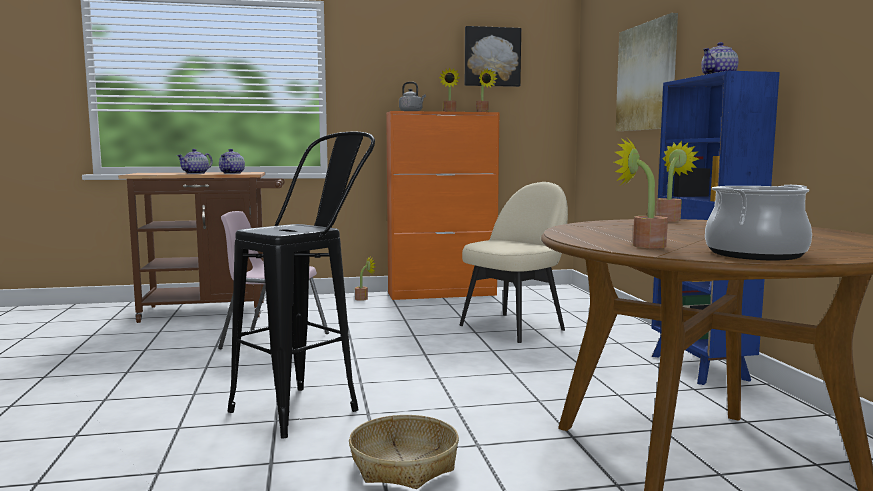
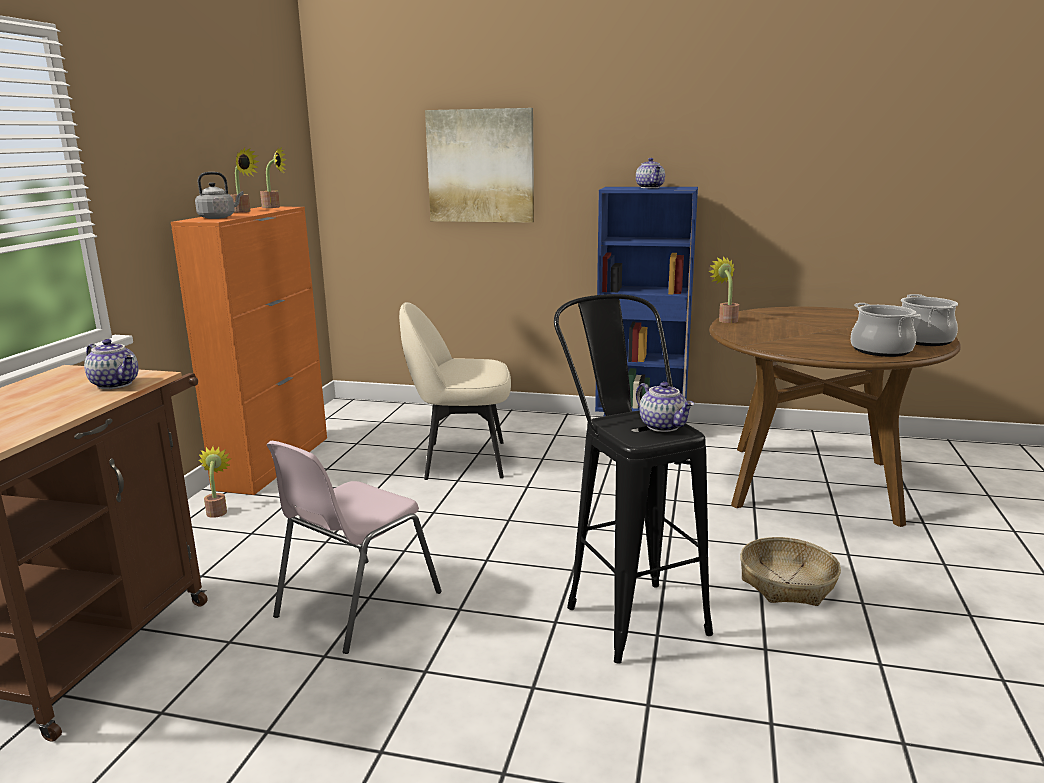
camera: 65 degrees left, 10 degrees up
(196, 173) = (61, 405): teapot -> teapot (664, 426)
(492, 57) = (248, 124): picture -> none
(514, 327) = (462, 460): beige chair -> beige chair turned 75 degrees counterclockwise
(642, 245) = (881, 350): potted plant -> cooking pot

